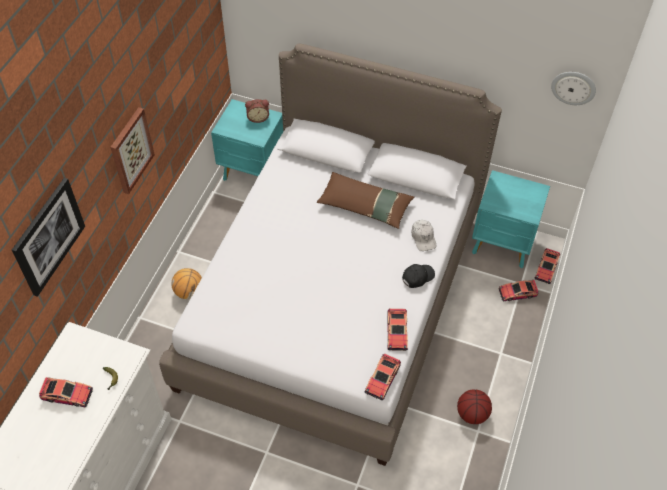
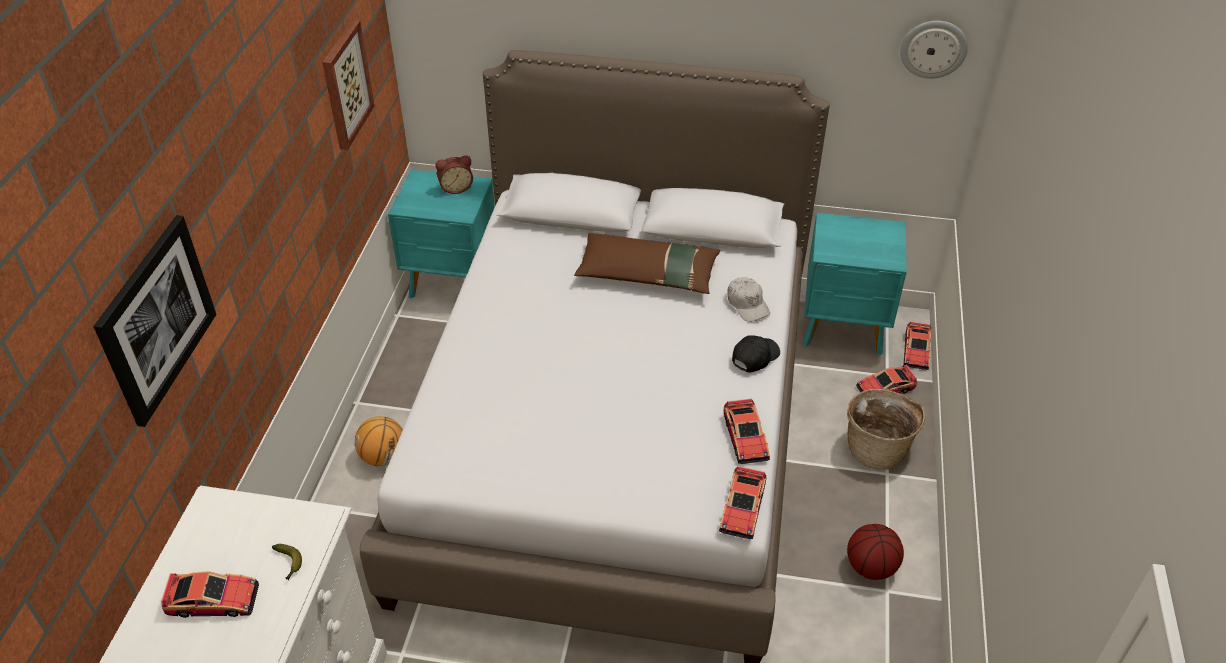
camera: 10 degrees left, 10 degrees down
(131, 150) = (277, 203): picture -> picture (345, 84)
(499, 335) = (877, 448): none -> basket

